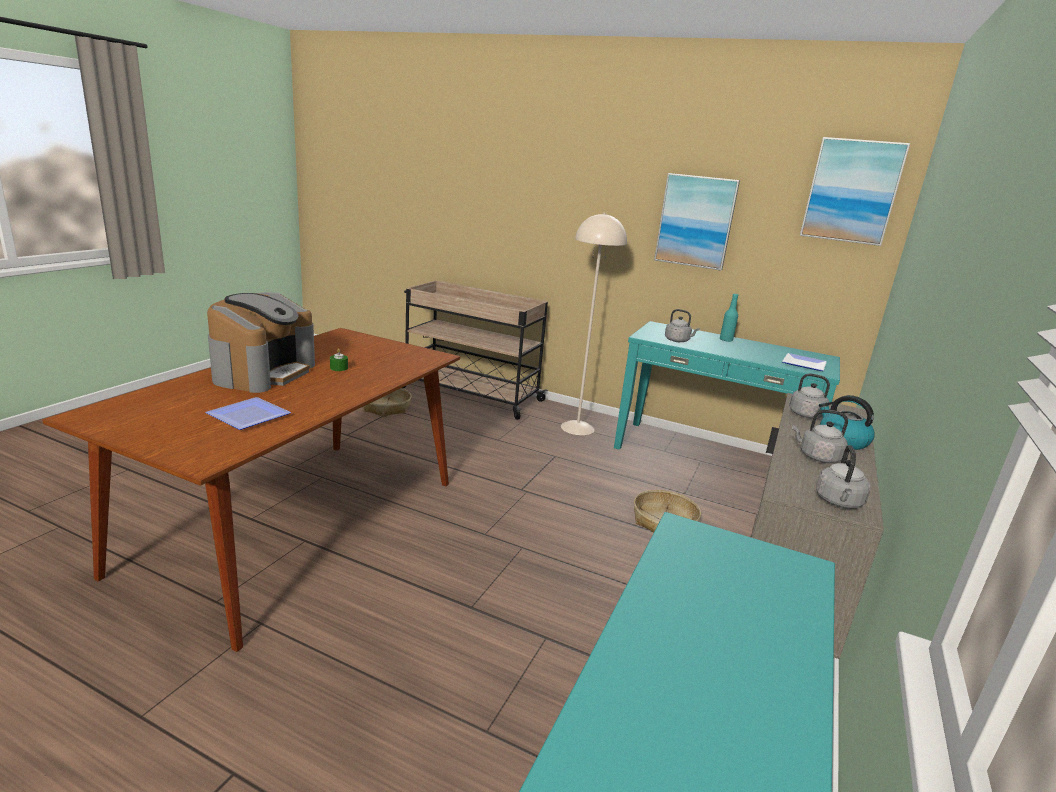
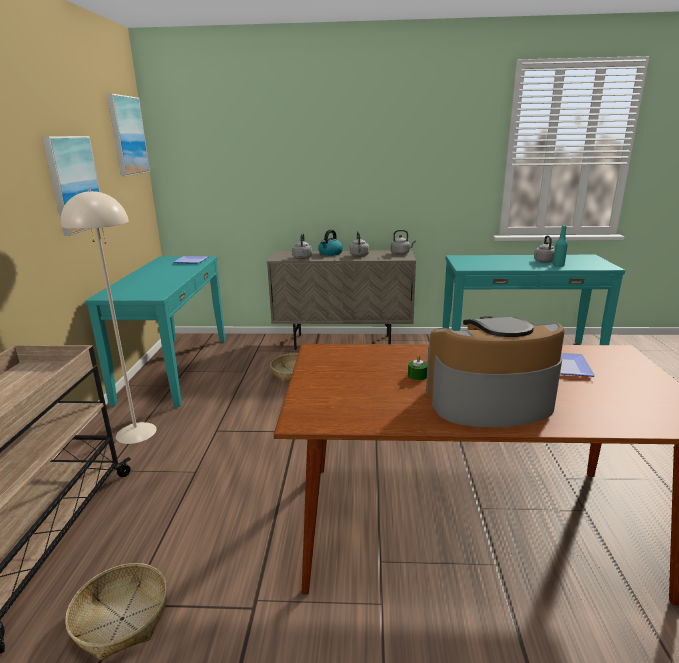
camera: 110 degrees left, 0 degrees up
(678, 341) = (160, 287): grey kettle -> grey kettle (543, 261)
(726, 340) = (141, 277): turquoise bottle -> turquoise bottle (558, 265)

